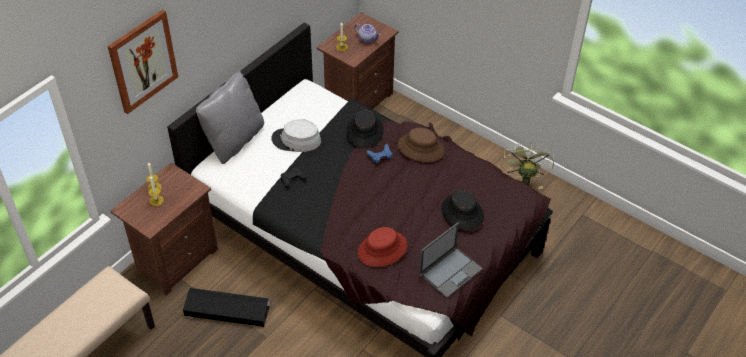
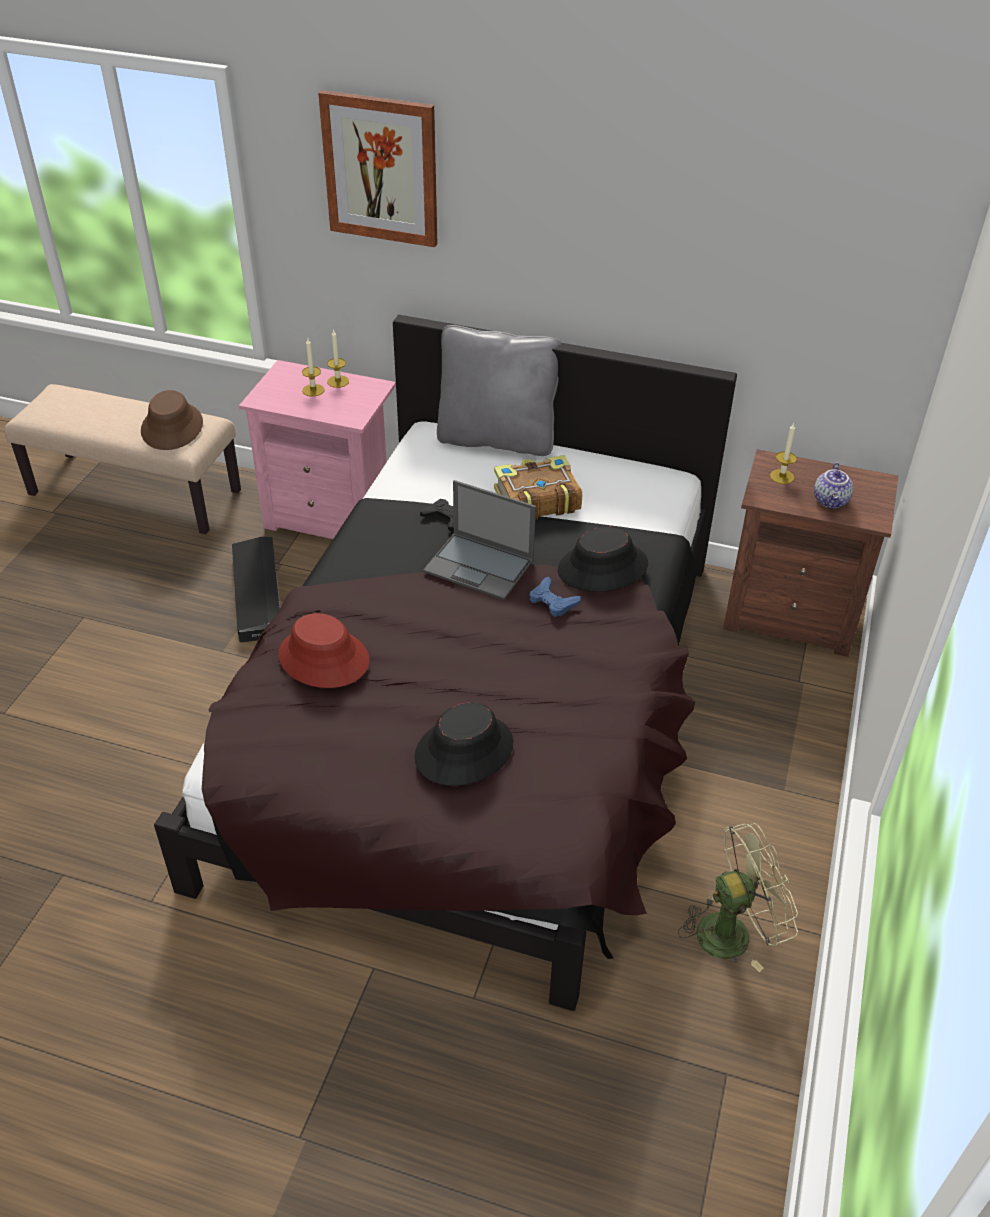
camera: 70 degrees right, 5 degrees down
(175, 259) = (332, 517): brown nightstand -> pink nightstand
(296, 140) = (536, 499): grey hat -> book
(421, 148) = (604, 650): brown hat -> brown hat (172, 427)
(451, 271) = (306, 768): laptop -> laptop (480, 566)

